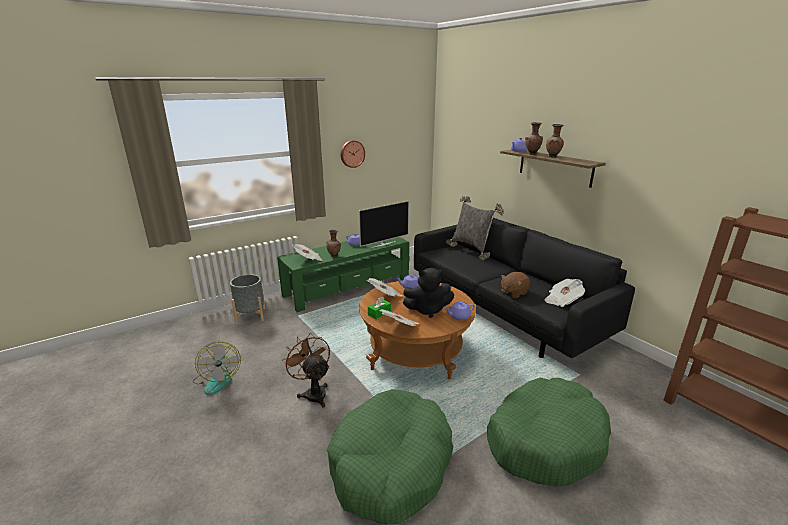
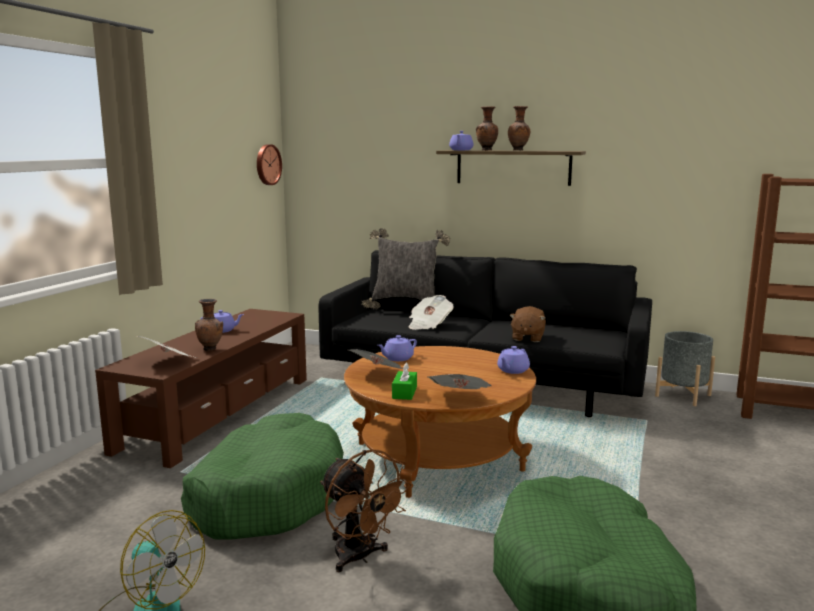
camera: 35 degrees left, 10 degrees down
(251, 315) = (77, 499): grey planter -> grey planter (683, 395)
(313, 393) = (359, 557): brown fan -> brown fan turned 150 degrees counterclockwise
(348, 287) = (219, 412): green tv stand -> brown tv stand
(352, 153) = (186, 171): wall clock -> wall clock (267, 164)
(383, 244) = (269, 322): television -> none
(427, 310) = (463, 374): black plush toy -> none
(545, 440) = (701, 490): green dog bed -> green dog bed (267, 495)
(562, 301) = (588, 333): newspaper -> newspaper (428, 325)

